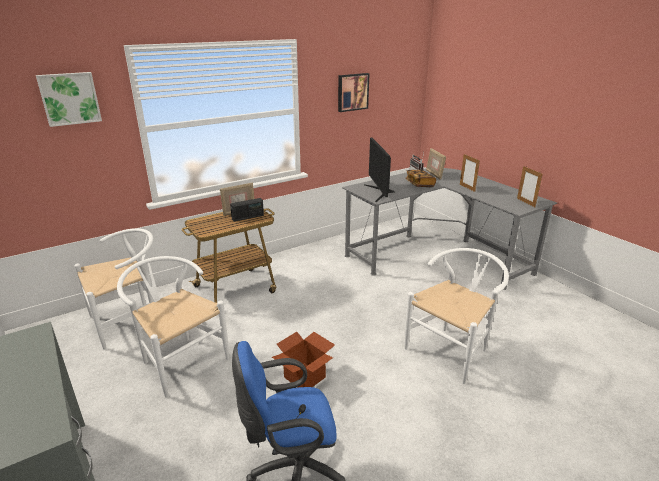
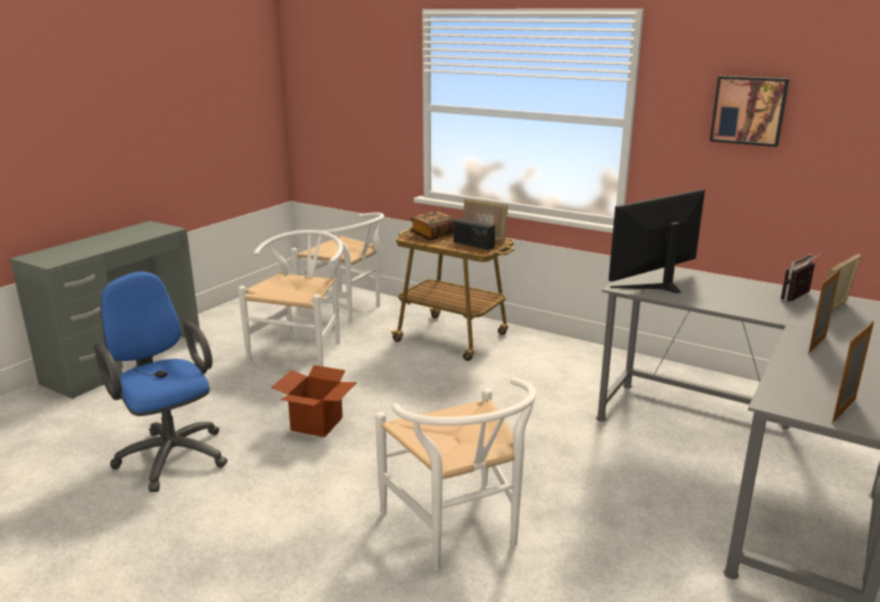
camera: 65 degrees right, 5 degrees down
(69, 98) = (371, 61): picture -> none
(419, 184) = (751, 305): book -> book (433, 234)
(452, 349) = (459, 532): white chair -> white chair turned 45 degrees clockwise

